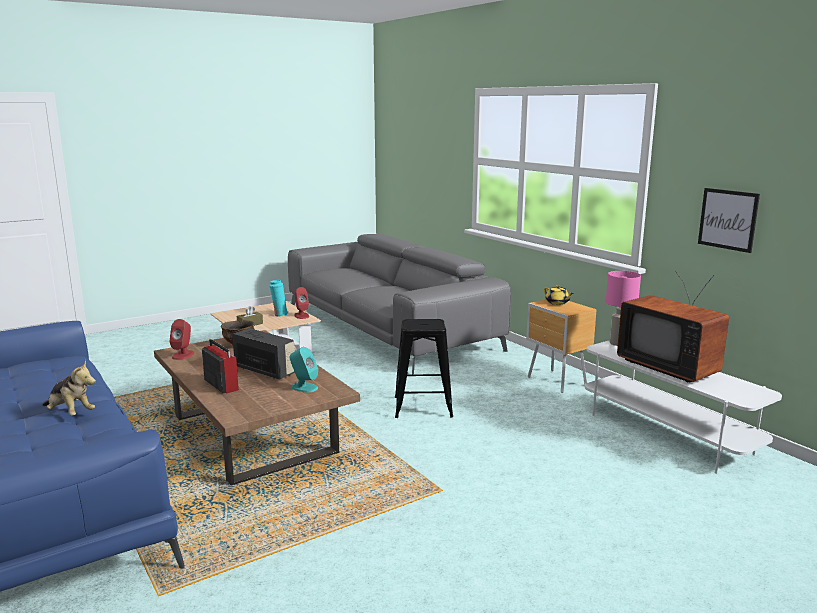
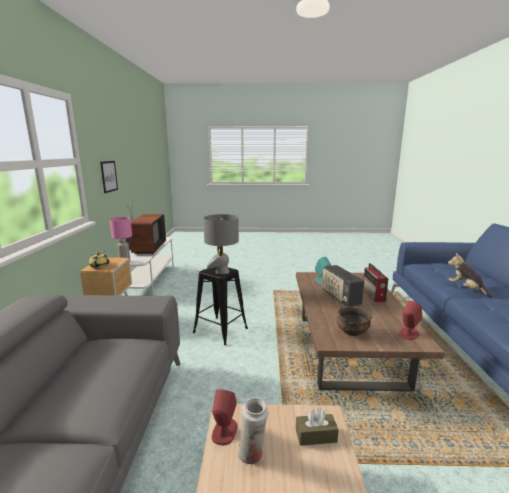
camera: 145 degrees left, 0 degrees up
(279, 314) = (252, 455): turquoise vase -> white vase
(416, 324) = (222, 272): none -> grey table lamp

